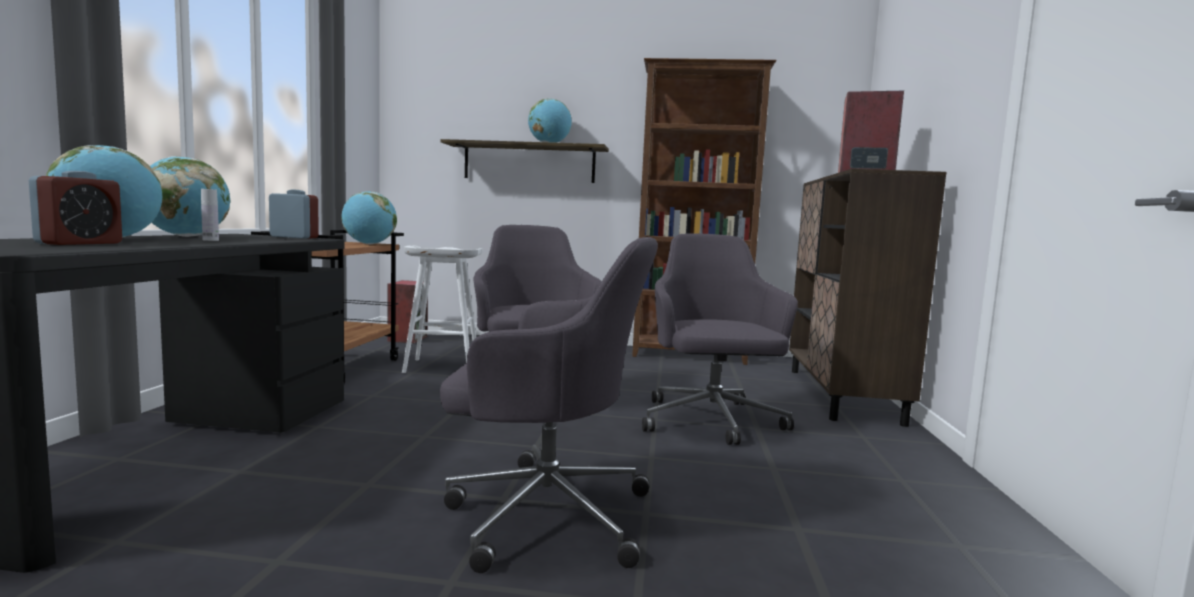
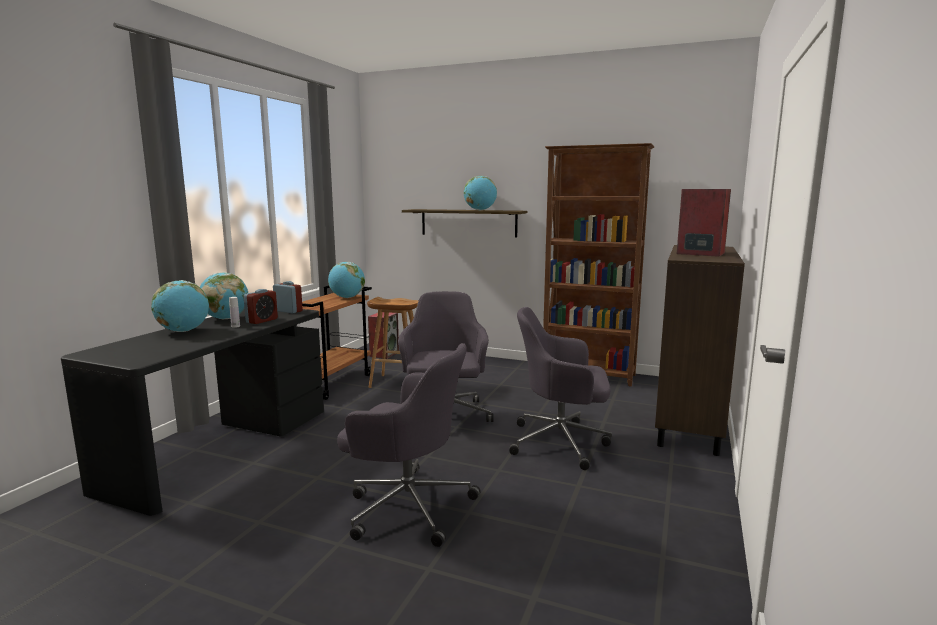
camera: 15 degrees right, 5 degrees up
(79, 243) = (167, 343): alarm clock -> alarm clock (262, 321)
(441, 367) = (396, 383): white stool -> brown stool
(711, 422) = (561, 442): grey office chair -> grey office chair turned 90 degrees counterclockwise

